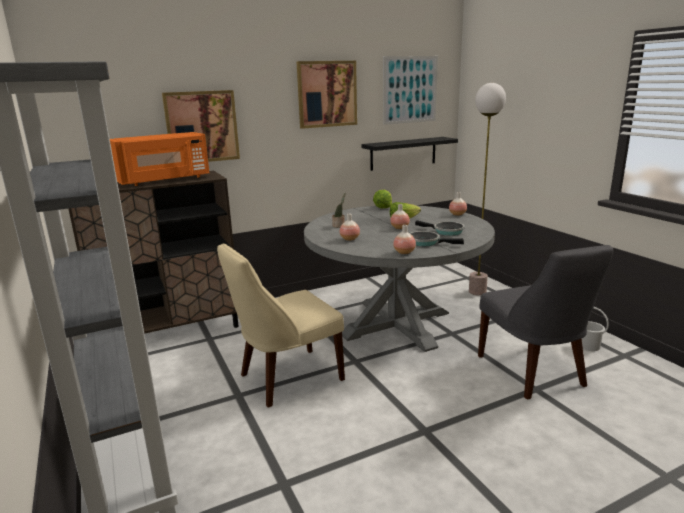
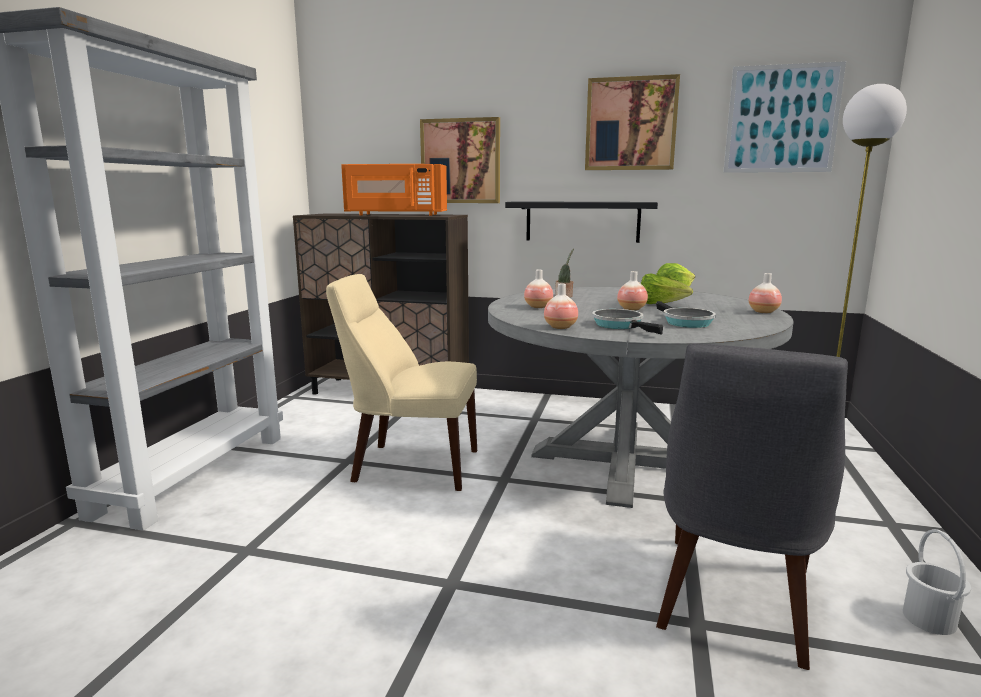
camera: 40 degrees right, 5 degrees down
(403, 153) = (758, 221): black shelf -> black shelf (582, 221)

